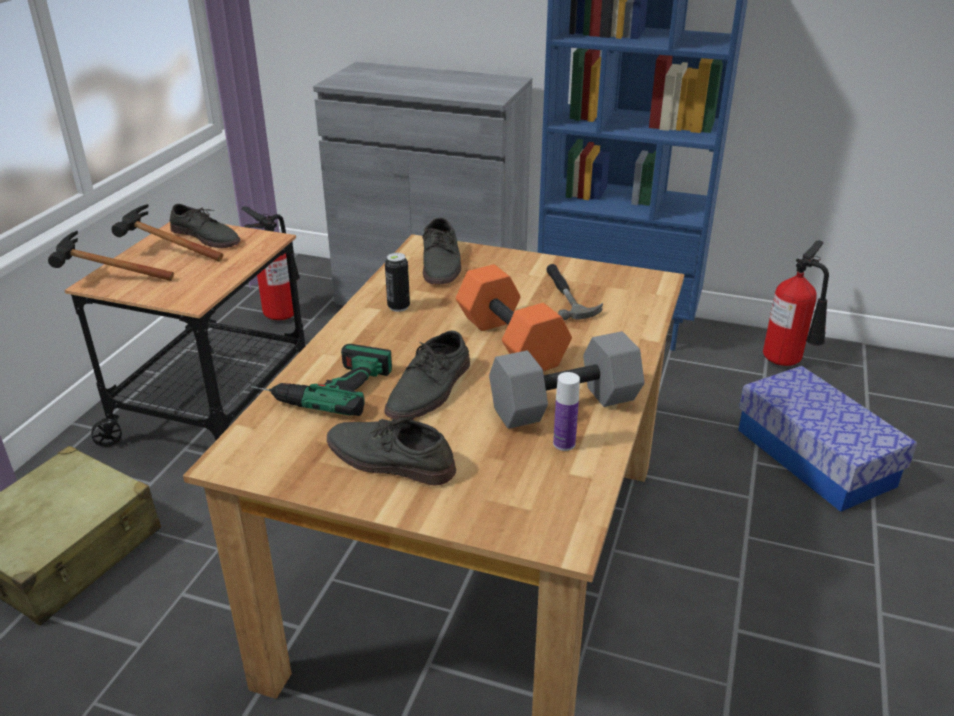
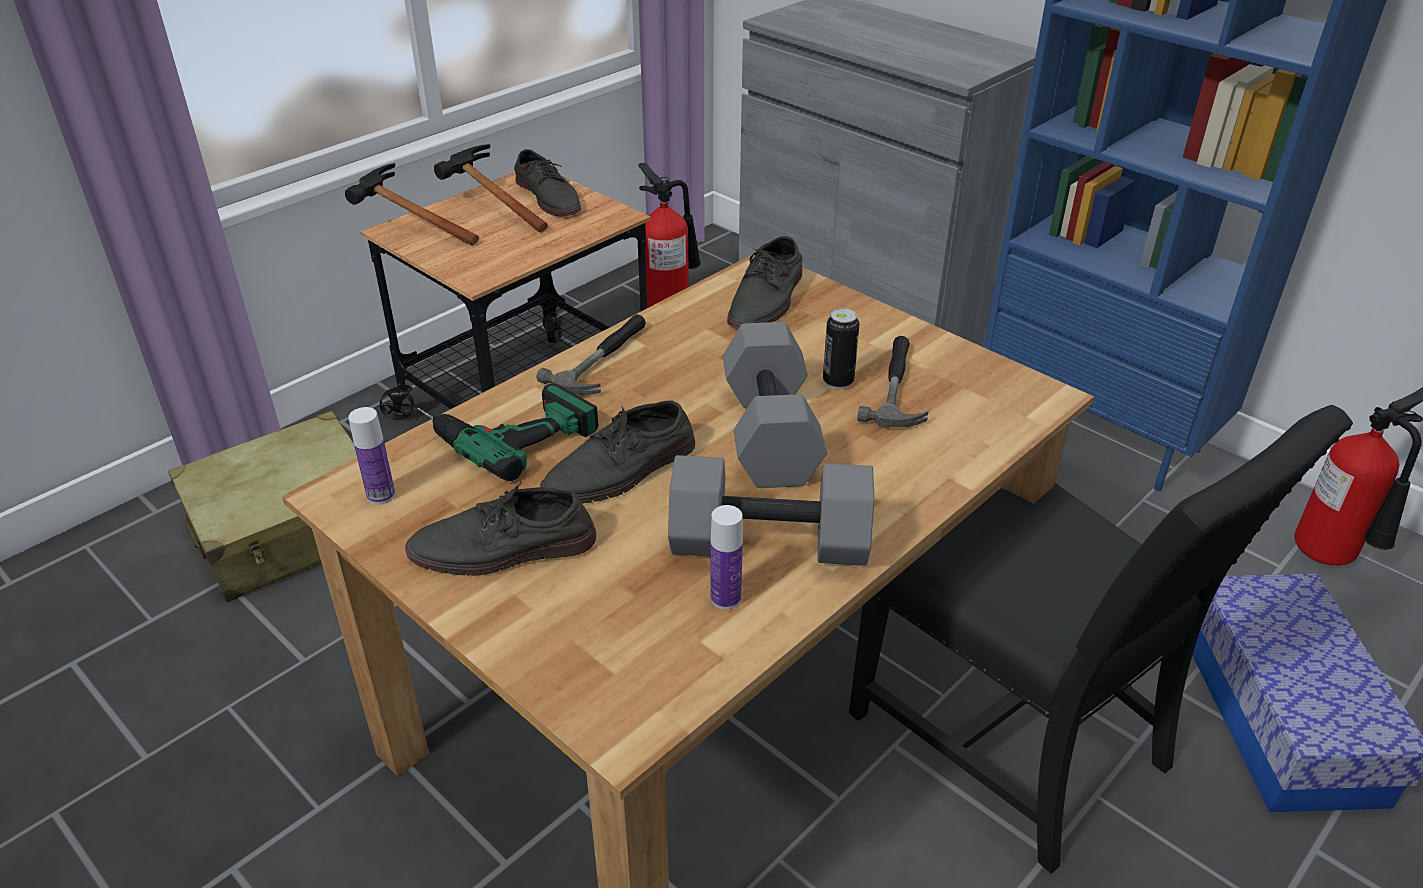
camera: 25 degrees right, 5 degrees up
(265, 452) = (381, 495): none -> bottle
(359, 325) = (604, 360): none -> hammer
(389, 460) = (503, 549): grey shoe -> grey shoe turned 60 degrees counterclockwise
(398, 307) = (668, 347): can -> can (838, 381)
(513, 341) = (773, 434): orange dumbbell -> grey dumbbell
(685, 520) = (1020, 741): none -> black chair

